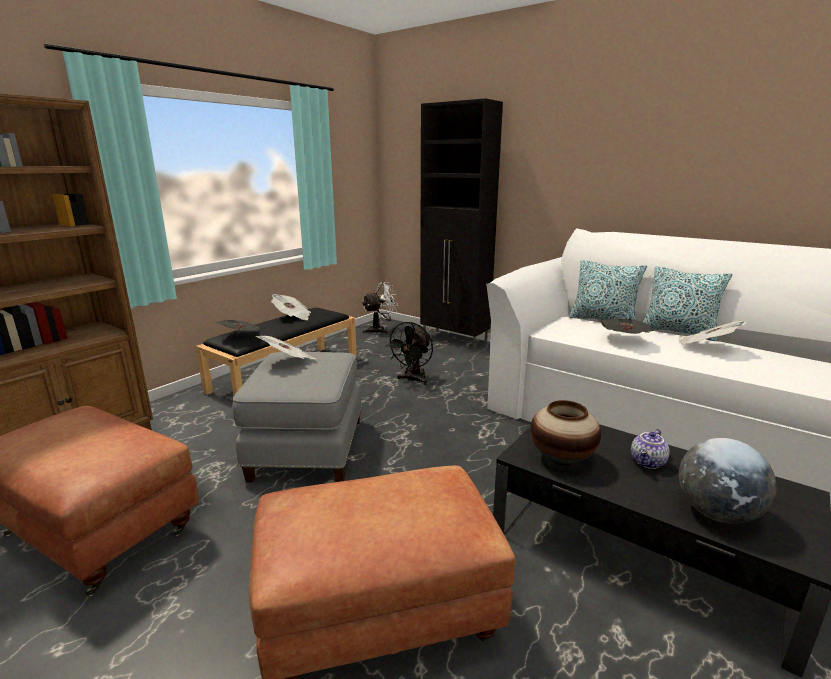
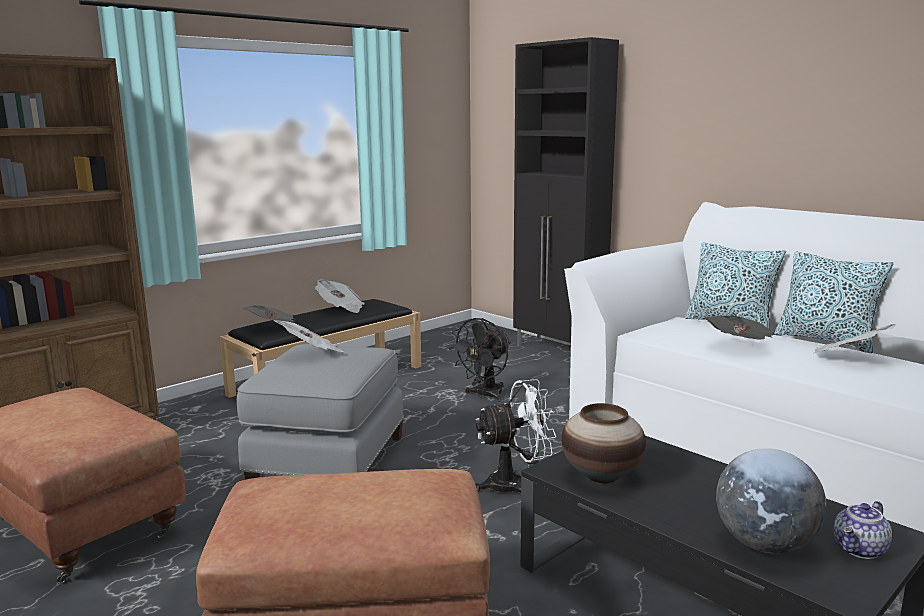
camera: 10 degrees right, 5 degrees down
(380, 330) = (464, 335): white fan -> white fan (515, 484)
(648, 462) = (710, 488): teapot -> teapot (861, 550)

